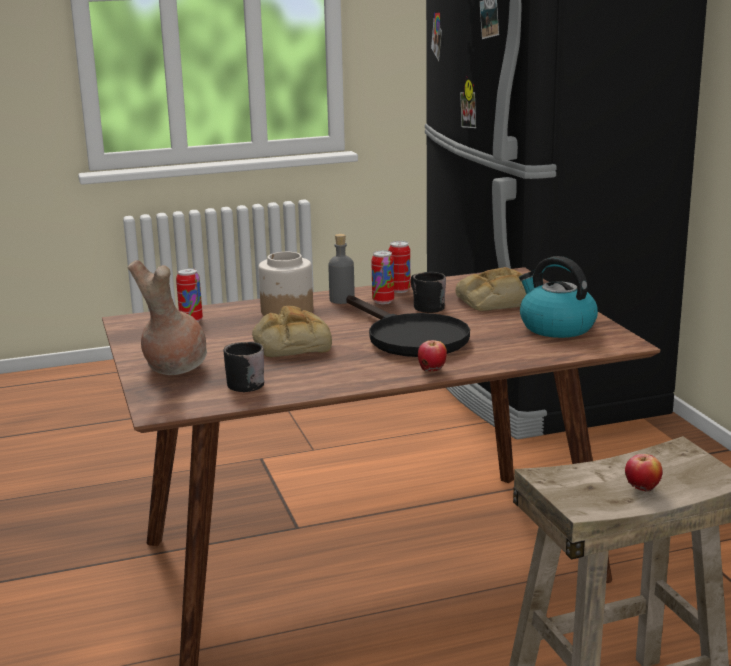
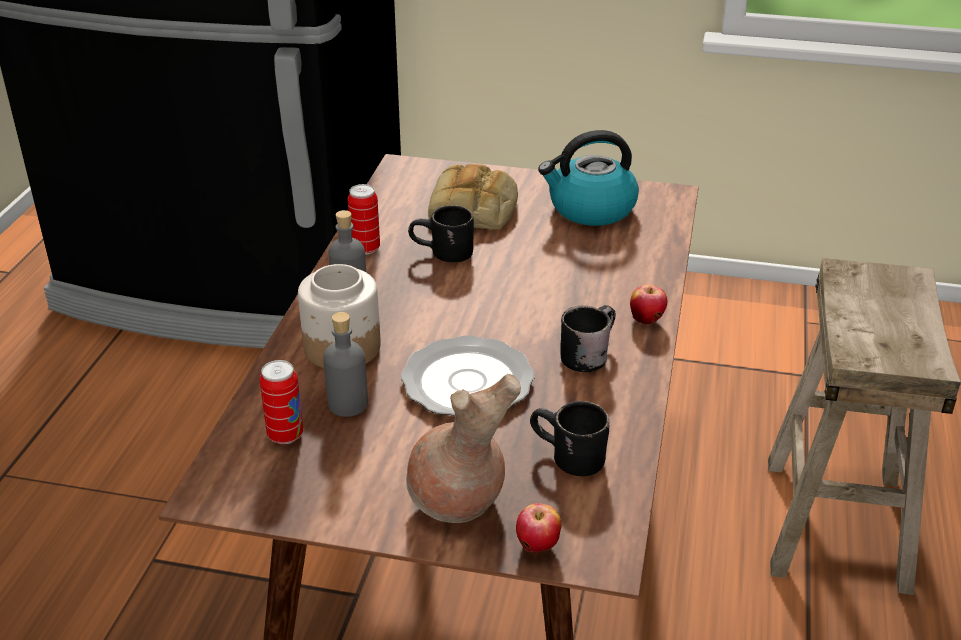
camera: 60 degrees left, 15 degrees up
(234, 325) = (348, 404): none -> grey bottle
(291, 343) = (465, 382): bread -> plate
(365, 364) = (585, 353): none -> black mug
(383, 301) = (391, 272): can -> none
(409, 338) = (532, 298): black frying pan -> none
(642, 489) = (902, 322): apple -> apple (538, 547)

